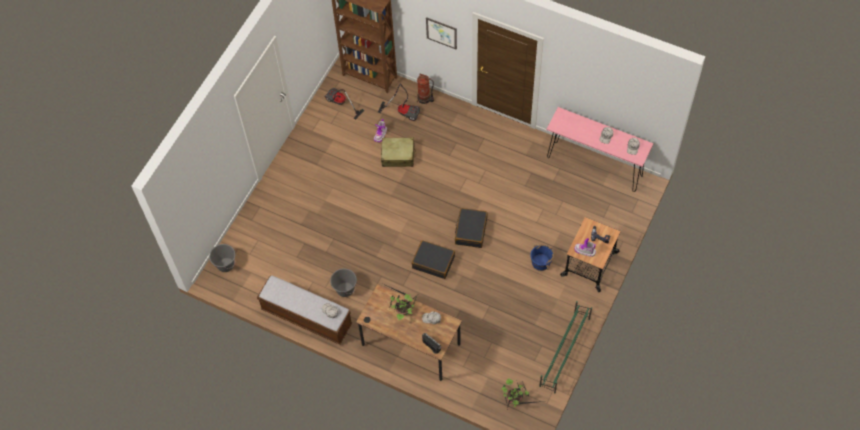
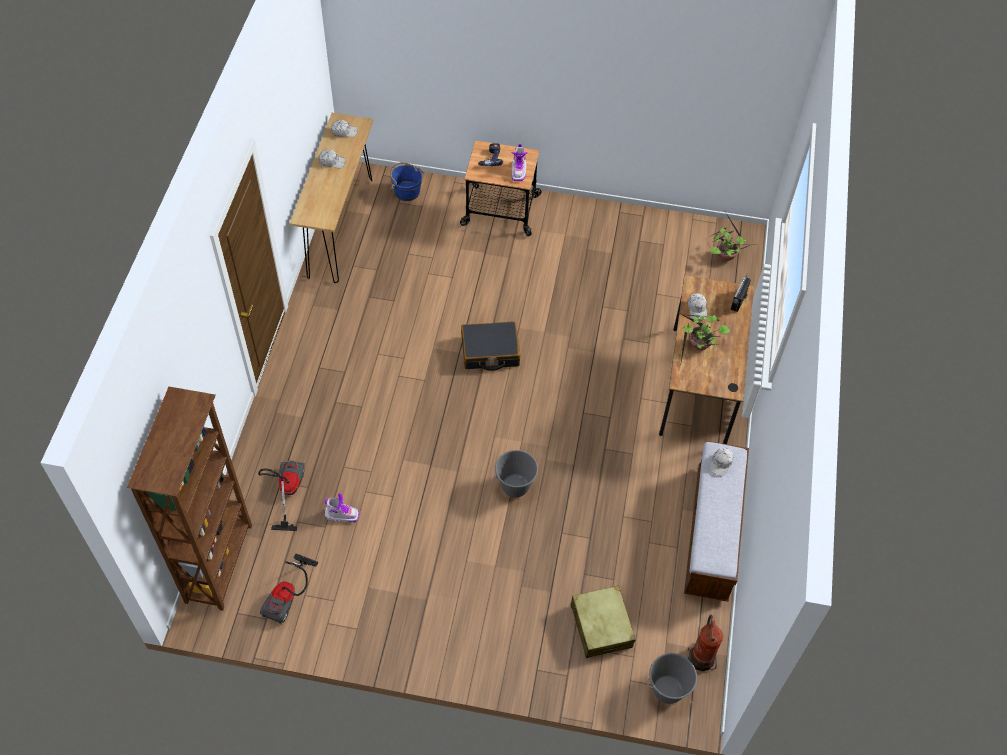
camera: 110 degrees left, 5 degrees down
(345, 289) = (645, 492): grey bucket -> grey bucket (515, 486)
(398, 155) = (378, 478): beige suitcase -> beige suitcase (601, 626)
(424, 99) = (255, 465): fire extinguisher -> fire extinguisher (701, 657)
(433, 262) = (557, 386): black suitcase -> none
(441, 33) = (208, 342): picture -> none
(541, 262) = (515, 261): blue bucket -> blue bucket (406, 191)
(564, 352) = (638, 216): green shoe rack -> none
(594, 166) = (340, 227): pink console table -> brown console table

